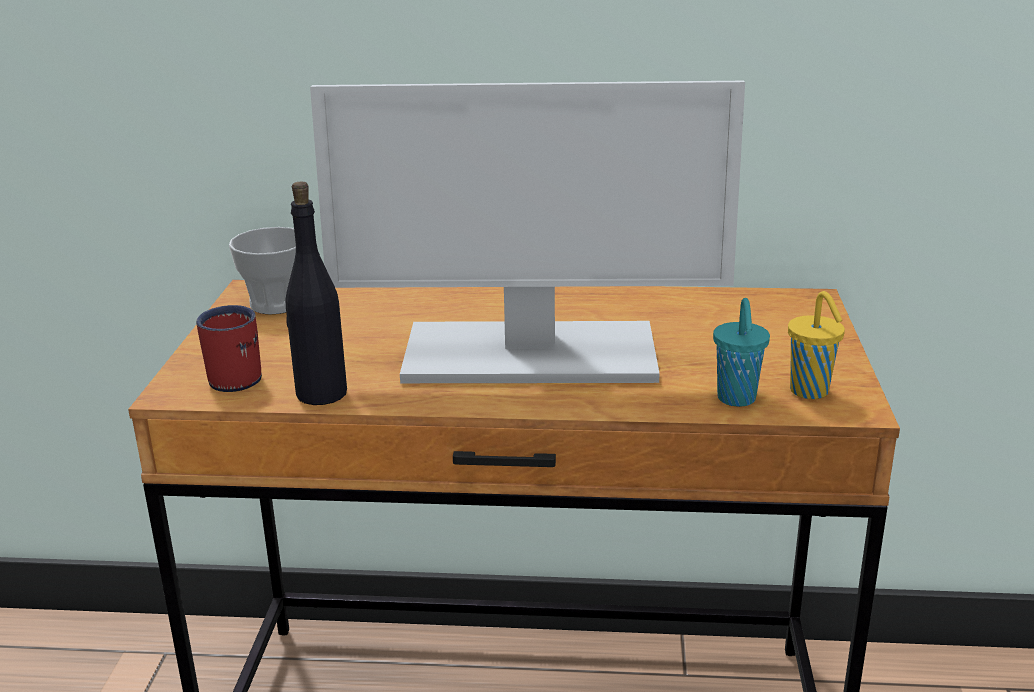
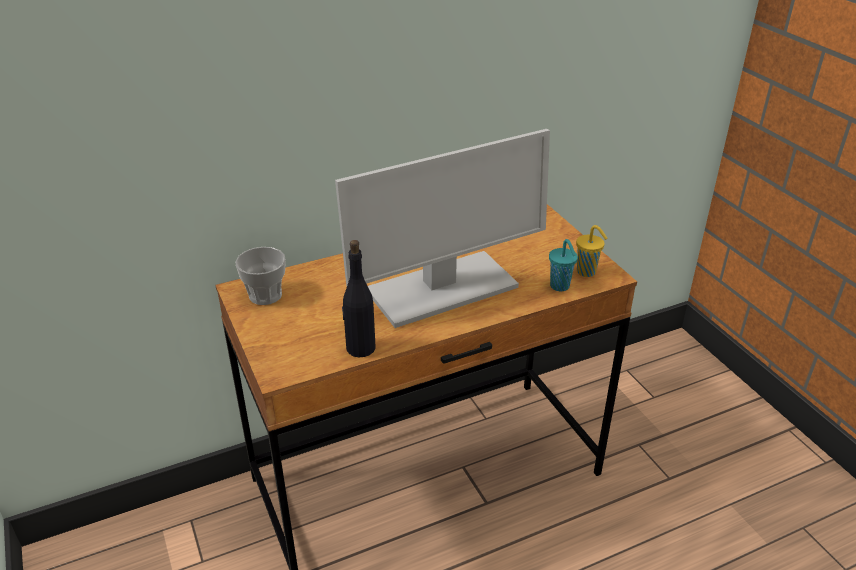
camera: 30 degrees left, 10 degrees up
(236, 375) = (300, 352): red mug -> none

